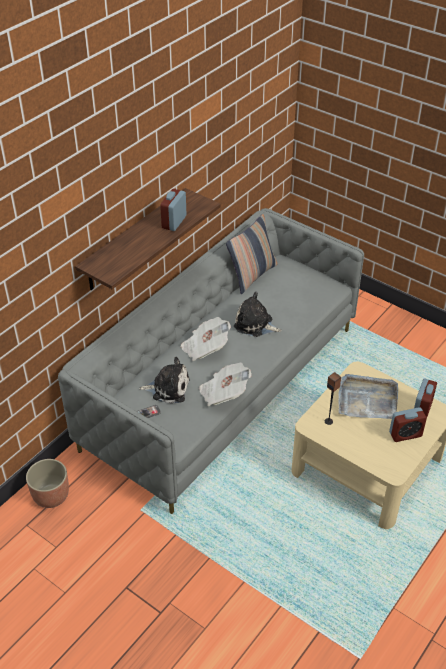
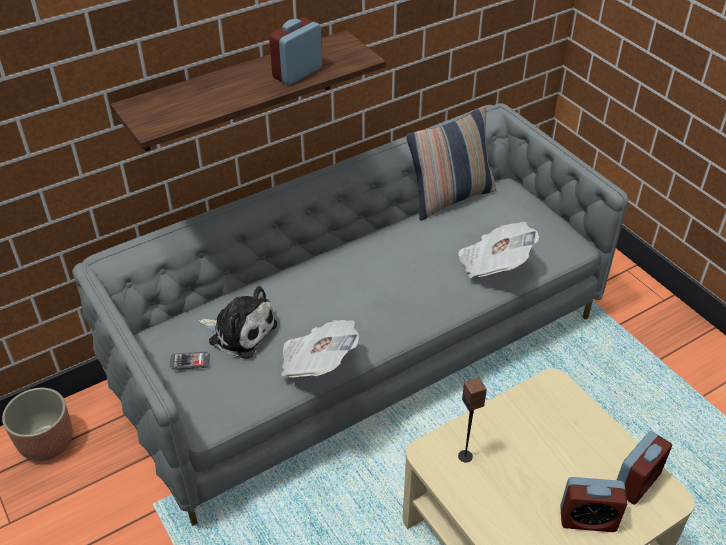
camera: 20 degrees right, 0 degrees up
(205, 348) = (325, 286): newspaper -> newspaper (494, 264)
(255, 324) = (418, 270): plush toy -> none
(367, 399) = (546, 437): grey tray -> none

